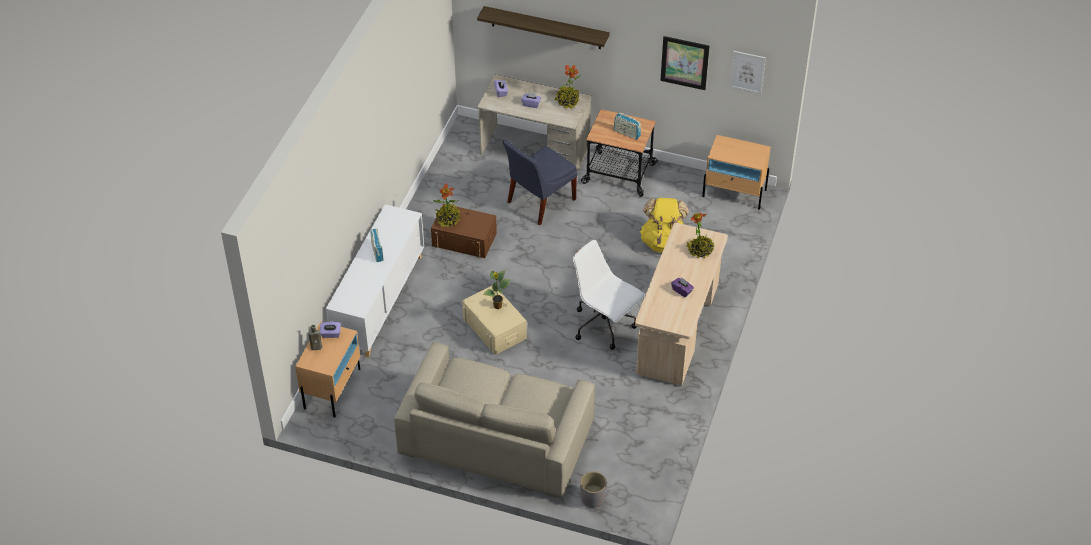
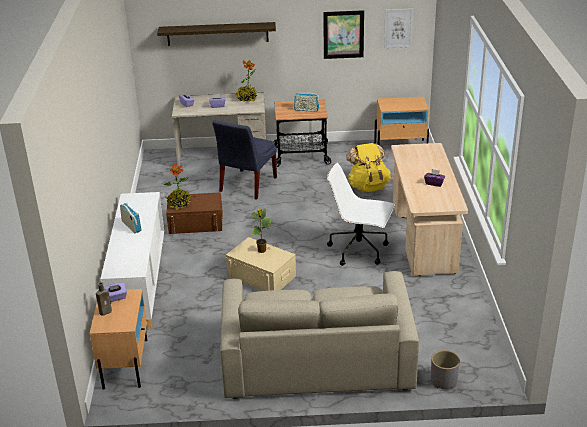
camera: 20 degrees left, 15 degrees down
(700, 250) = (427, 156): potted plant -> none

